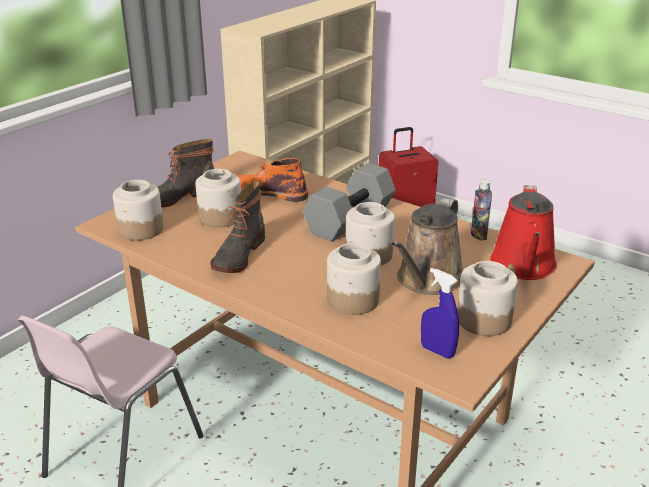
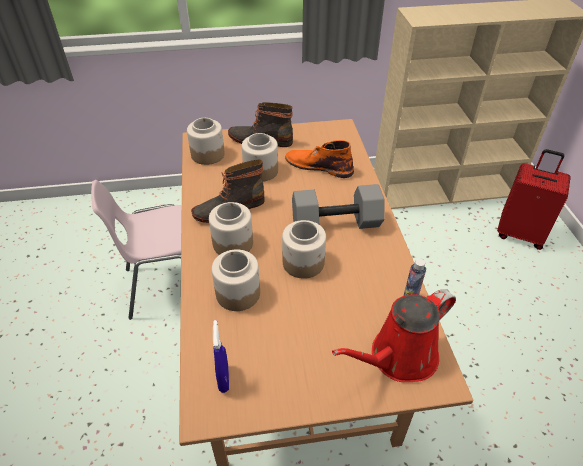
camera: 45 degrees right, 15 degrees up
(268, 191) = (318, 166): orange boot -> orange boot turned 45 degrees counterclockwise
(427, 280) = (308, 314): brown watering can -> none
(483, 320) = (292, 380): jar -> jar (233, 243)

